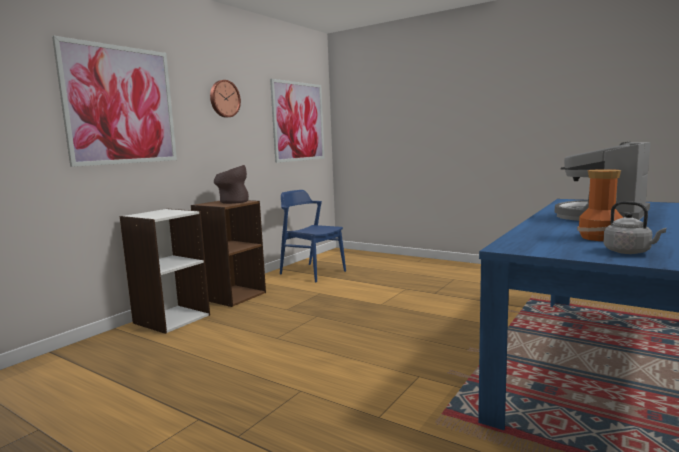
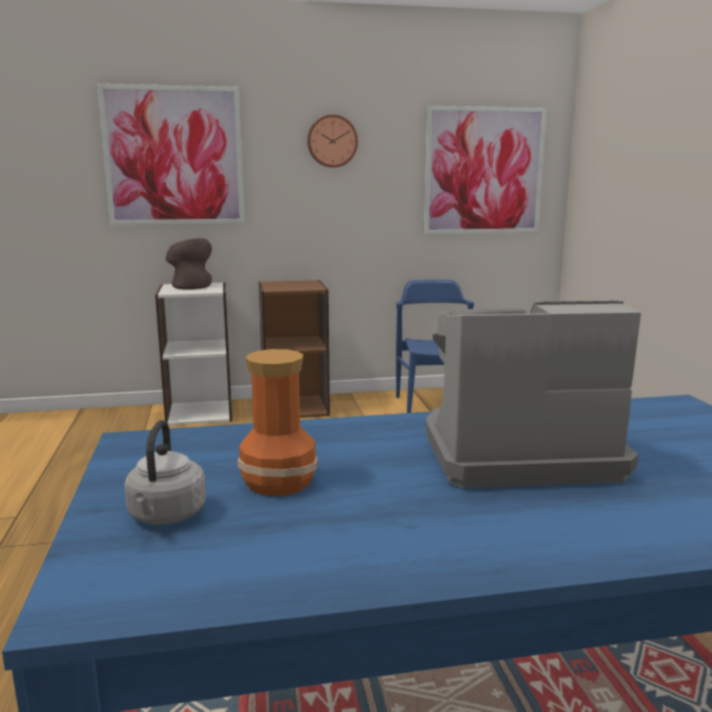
camera: 45 degrees right, 5 degrees up
(232, 202) = (300, 285): brown vase -> brown vase (190, 286)

